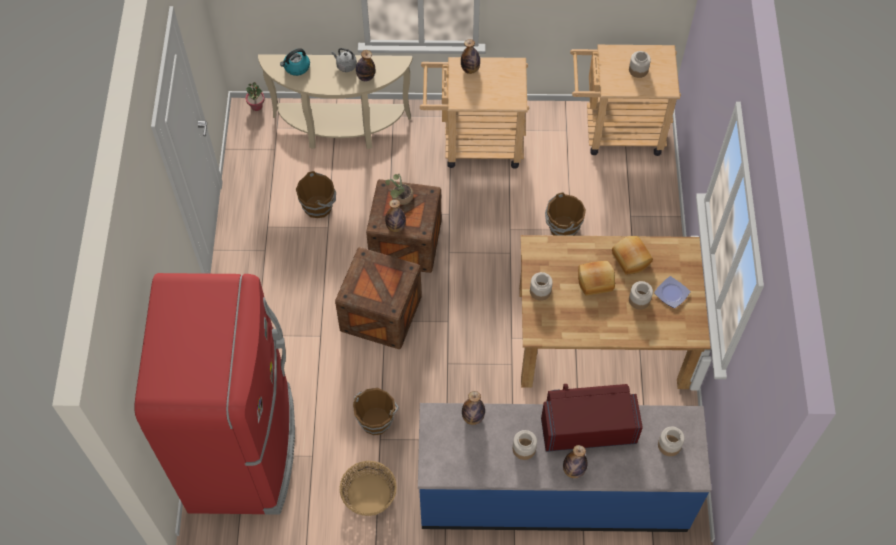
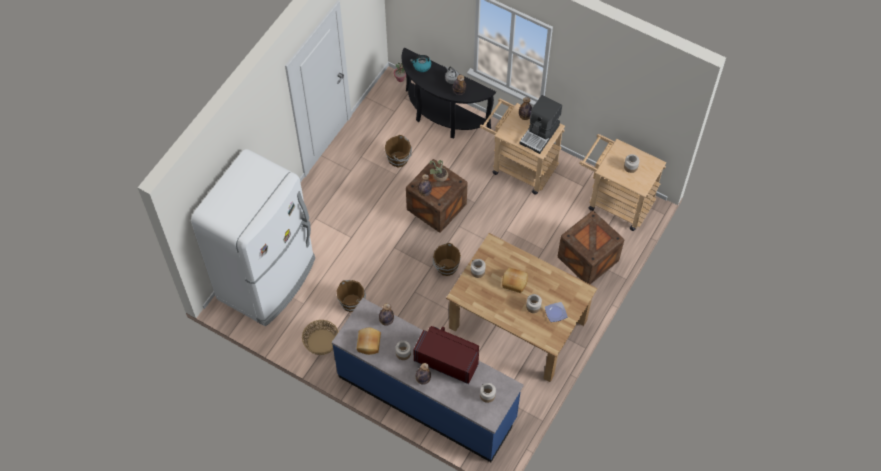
camera: 30 degrees right, 0 degrees up
(243, 448) = (268, 279): red fridge -> white fridge
(341, 130) = (442, 118): beige console table -> black console table
(381, 313) = (394, 242): crate -> crate (588, 259)
(503, 82) = (540, 134): none -> coffee machine
(562, 228) = (539, 246): brown bucket -> brown bucket (446, 267)
(630, 259) = (544, 280): bread -> bread (368, 343)

